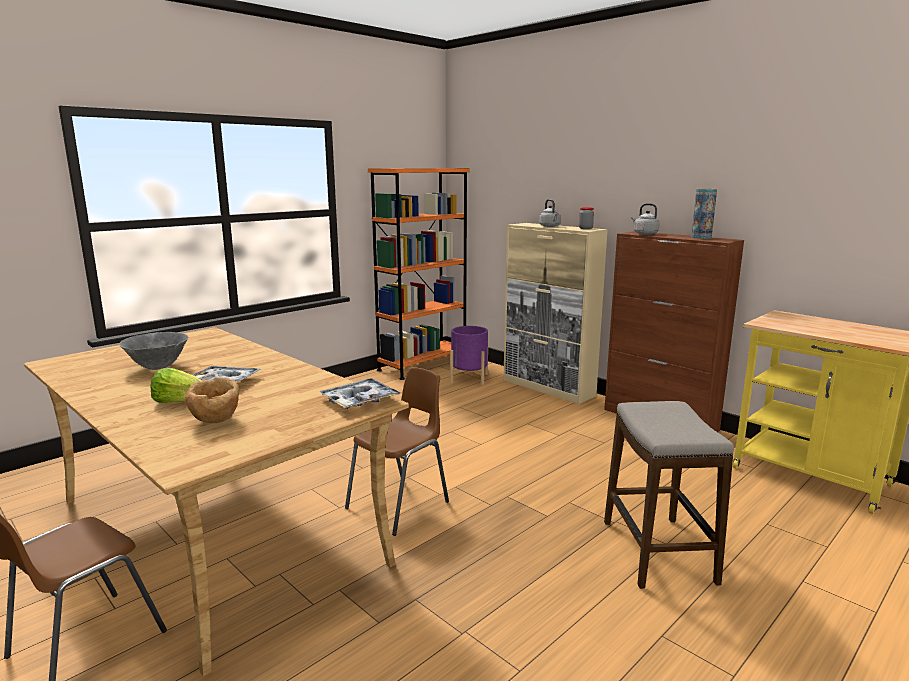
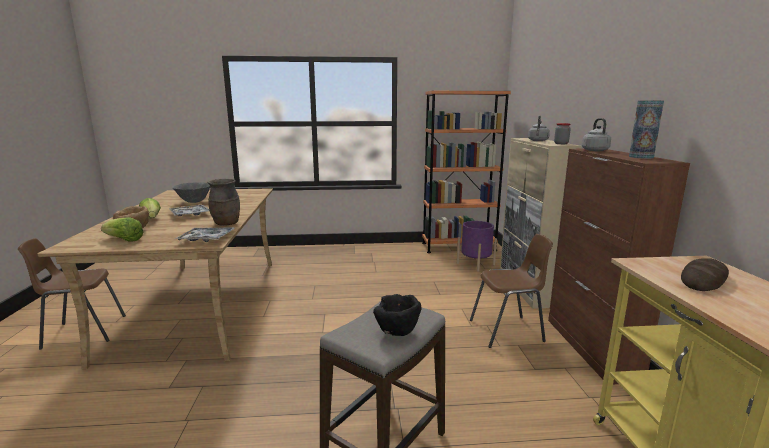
camera: 40 degrees right, 0 degrees up
(248, 434) = (124, 240): none -> lettuce
(321, 380) = (226, 224): none -> brown vase
(400, 505) = (292, 328): brown chair -> brown chair (508, 331)
(690, 422) = (397, 333): none -> black bowl
(809, 325) = (703, 279): none -> bread

